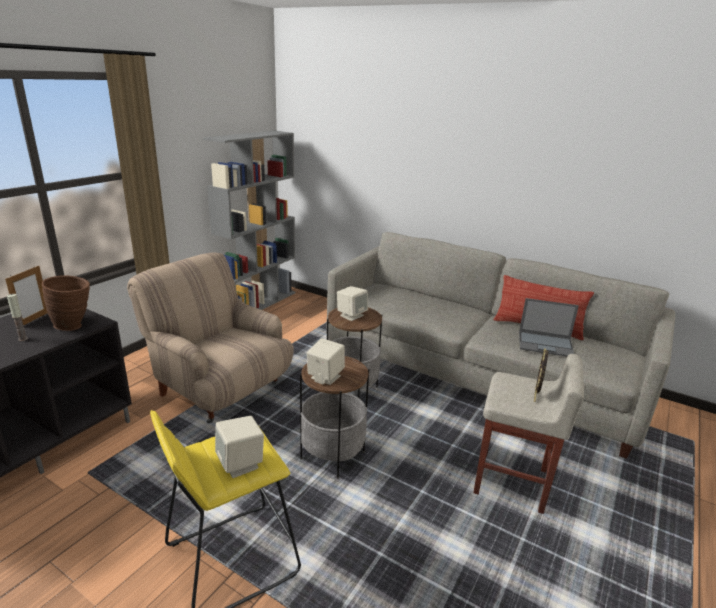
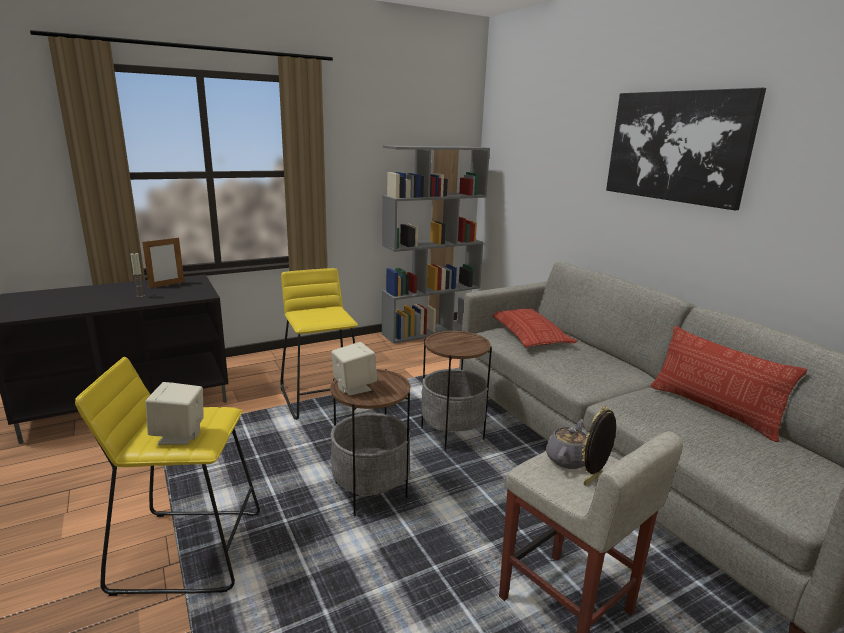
camera: 30 degrees right, 5 degrees down
(75, 326) = (186, 294): brown vase -> none
(220, 390) = (322, 397): beige armchair -> yellow stool
(351, 315) = (455, 340): beige speaker -> none
(384, 296) = (528, 334): none -> pillow
(474, 140) = (676, 146): none -> picture
(510, 387) = (568, 459): none -> grey teapot
(546, 344) = (702, 431): laptop -> none

